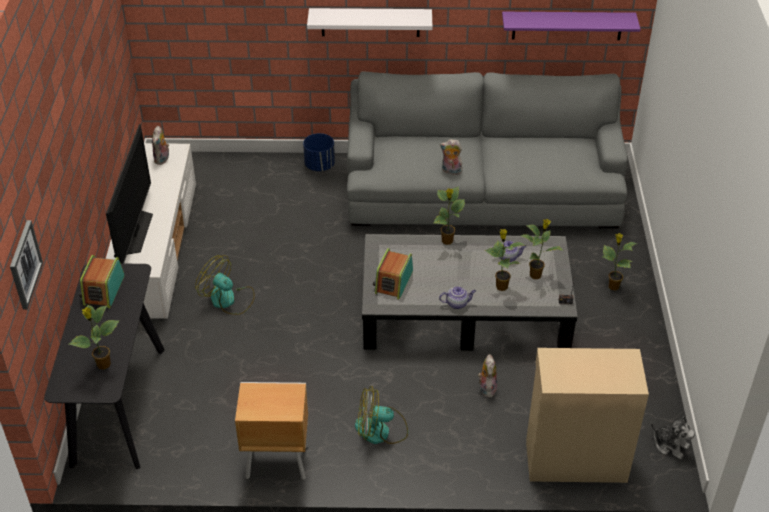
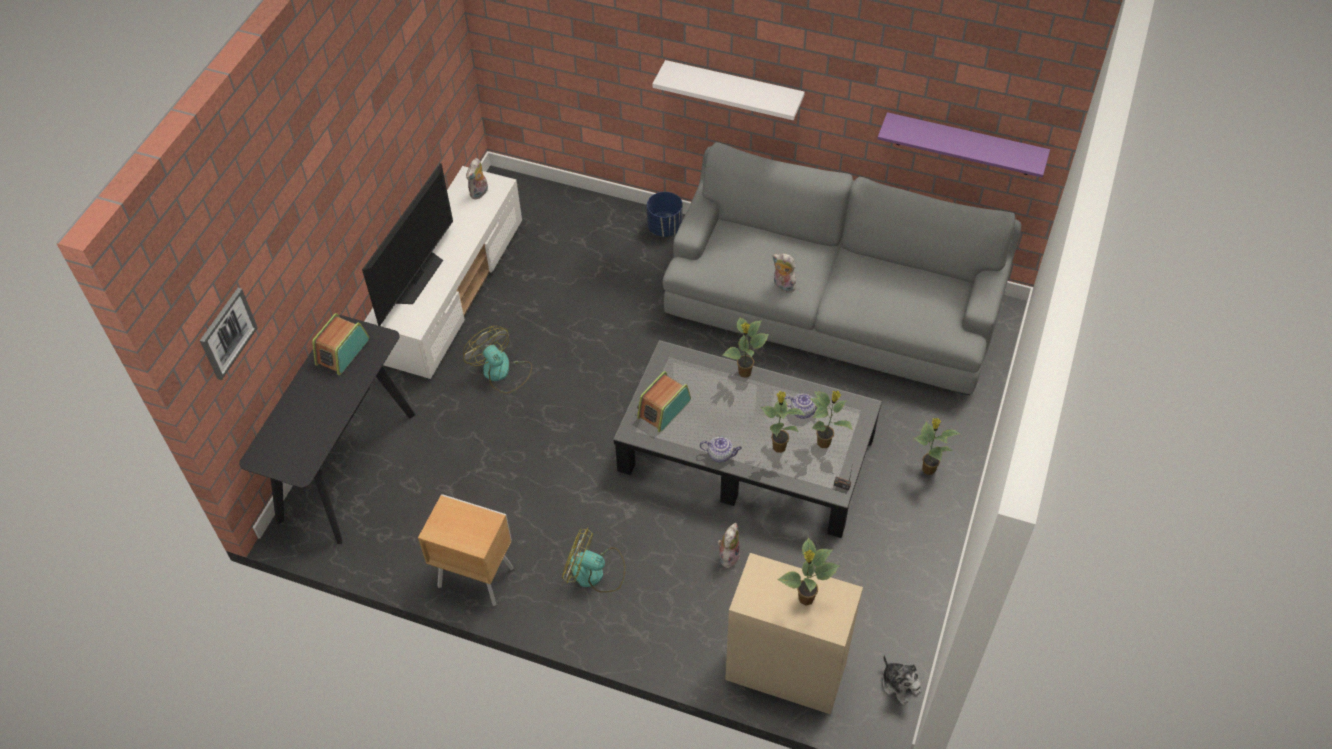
camera: 20 degrees right, 10 degrees up
(103, 365) = (308, 440): potted plant -> potted plant (805, 599)

